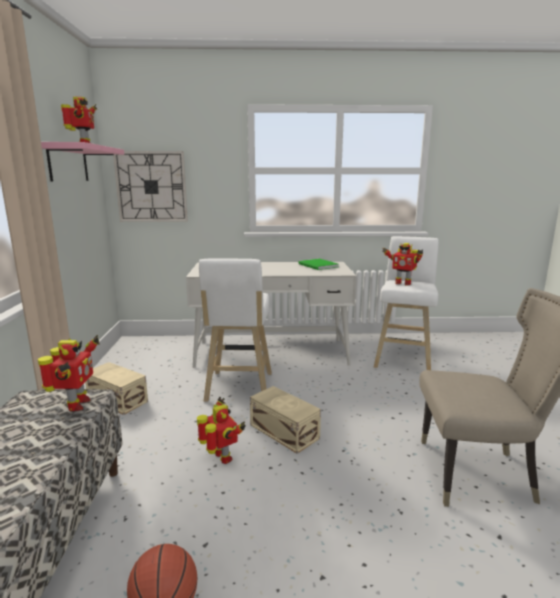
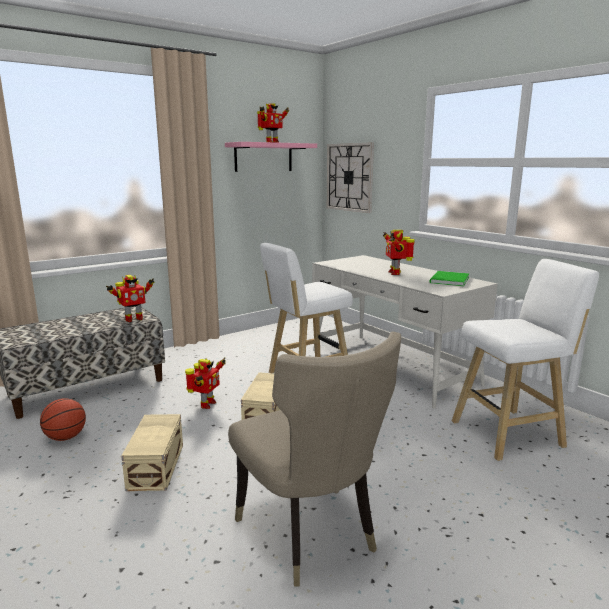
camera: 55 degrees right, 0 degrees up
(117, 399) = (236, 348): beige storage box -> beige storage box (157, 466)
(402, 283) = (502, 322): toy robot -> toy robot (395, 273)

